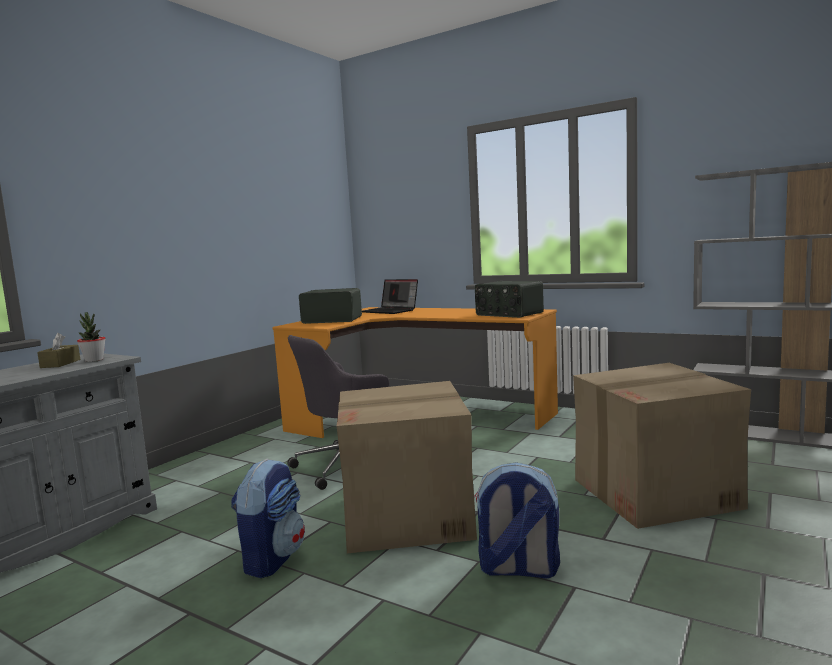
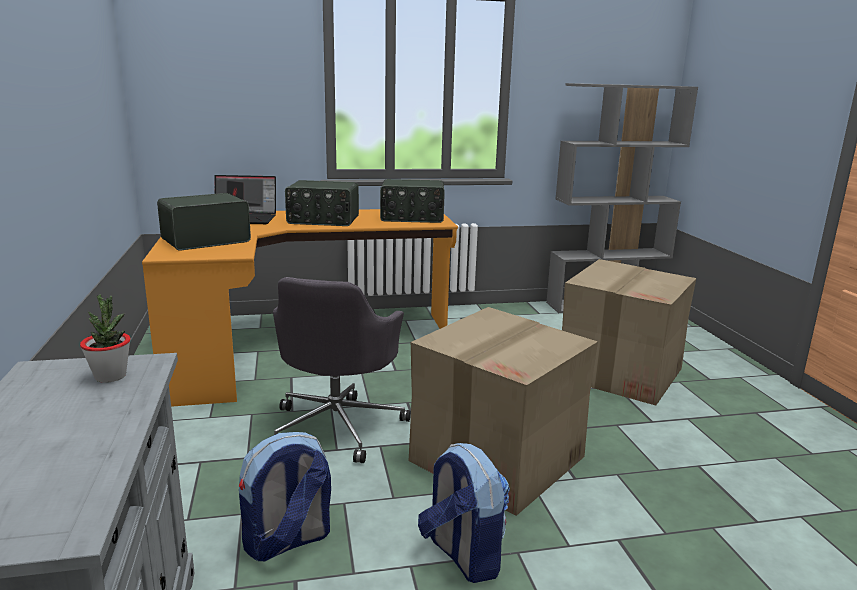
camera: 45 degrees left, 10 degrees up
(60, 363) = (59, 398): brown tissue box -> none
(436, 313) = (323, 220): none -> radio
(517, 569) = (649, 468): backpack -> backpack (287, 541)

